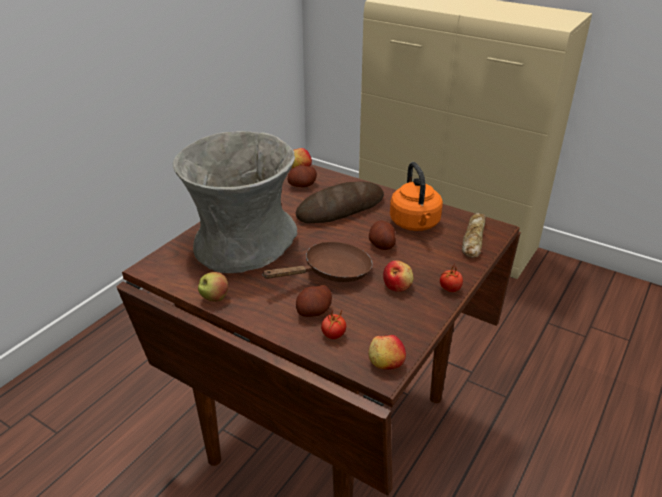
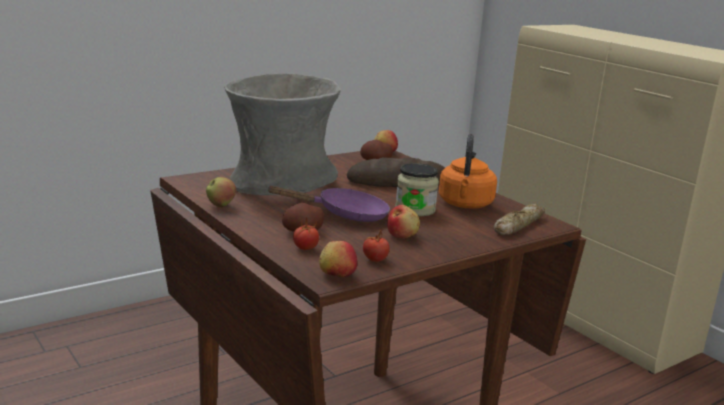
camera: 20 degrees right, 15 degrees down
(331, 273) = (345, 215): brown frying pan -> purple frying pan
(382, 245) = (415, 209): potato -> jar
(450, 289) = (455, 248): tomato -> tomato (375, 260)

